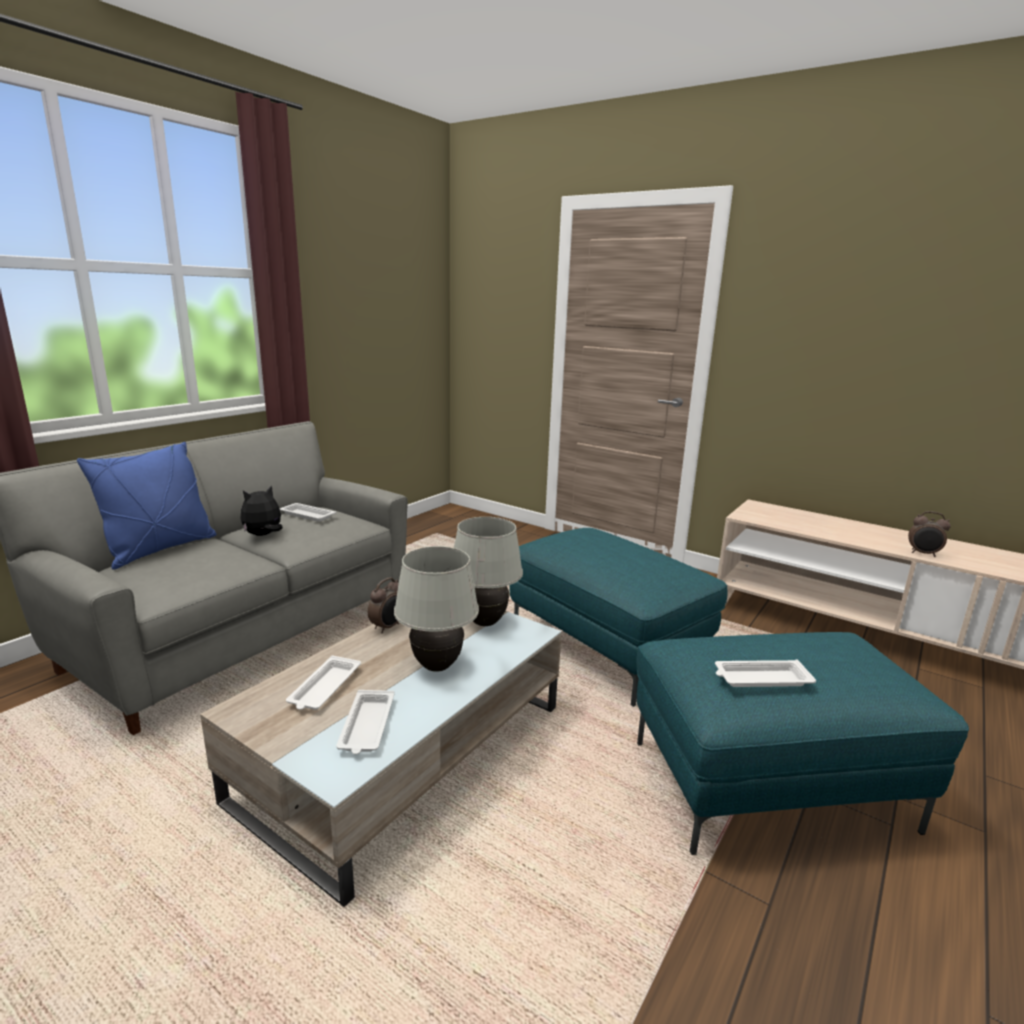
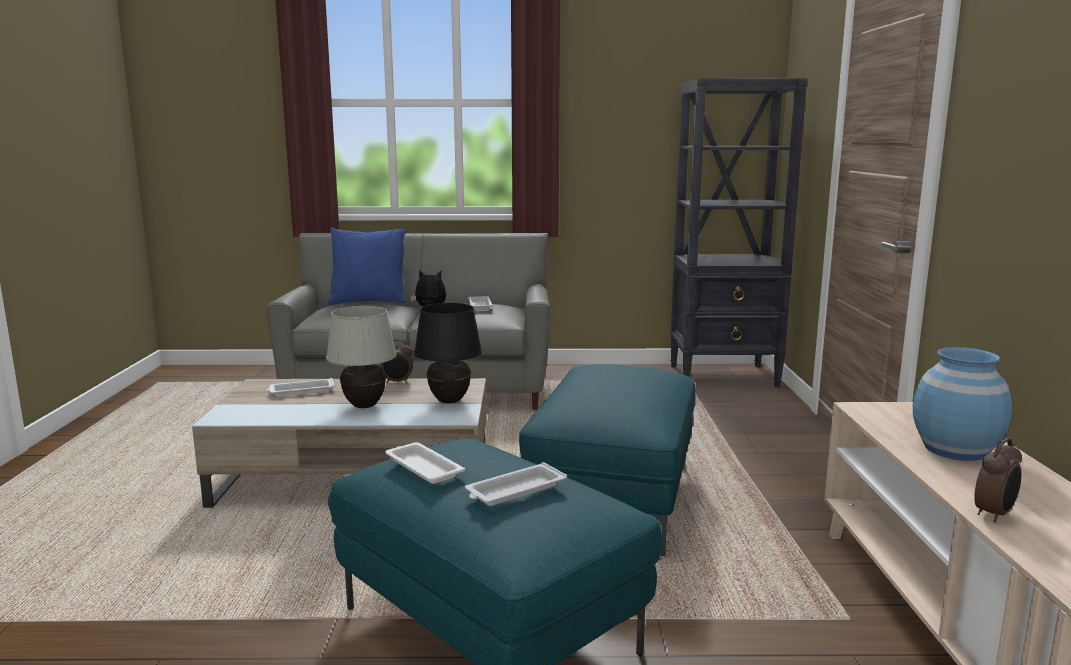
camera: 55 degrees right, 5 degrees down
(367, 726) = (271, 410): white tray -> white tray (514, 491)
(450, 521) = (724, 376): none -> black bookcase
(485, 622) = (450, 401): white table lamp -> black table lamp
(827, 526) = (954, 449): none -> blue vase
(923, 554) = (994, 514): alarm clock -> alarm clock turned 120 degrees counterclockwise

